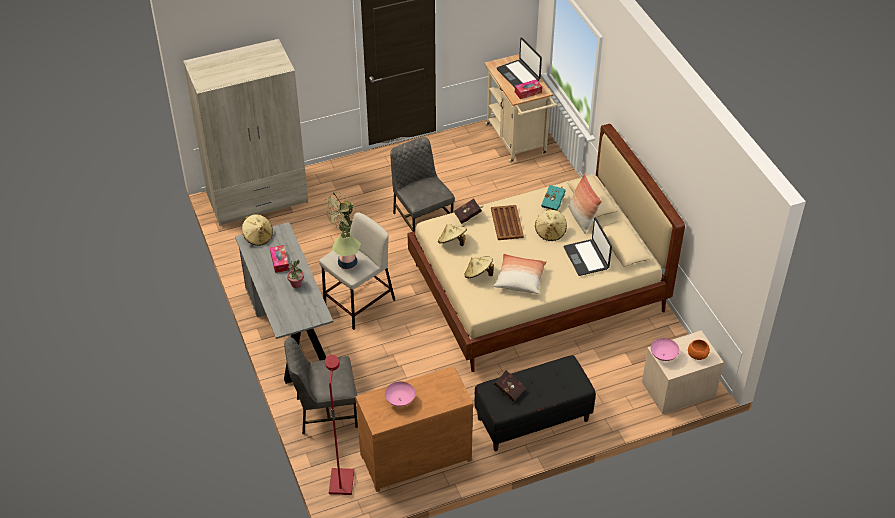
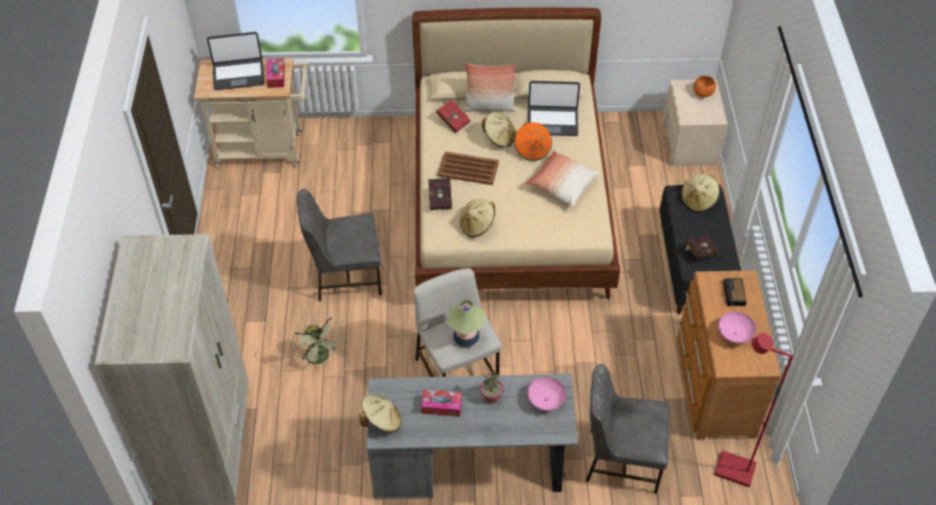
camera: 70 degrees left, 5 degrees up
(325, 411) = (621, 459): grey chair -> grey chair turned 90 degrees clockwise
(441, 393) = (734, 294): none -> alarm clock
(478, 274) = (538, 218): beige hat -> beige hat (698, 201)
(548, 253) = (532, 150): none -> orange hat
(553, 202) = (452, 121): turquoise book -> red book
(664, 355) = (695, 116): pink bowl -> pink bowl (546, 400)

